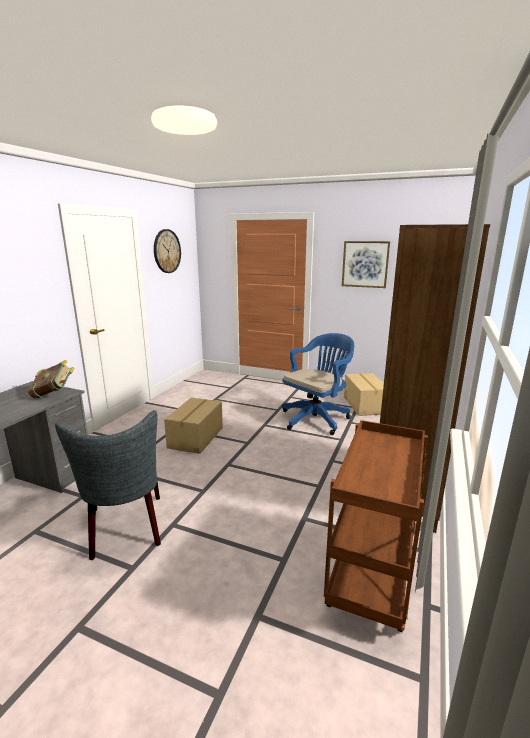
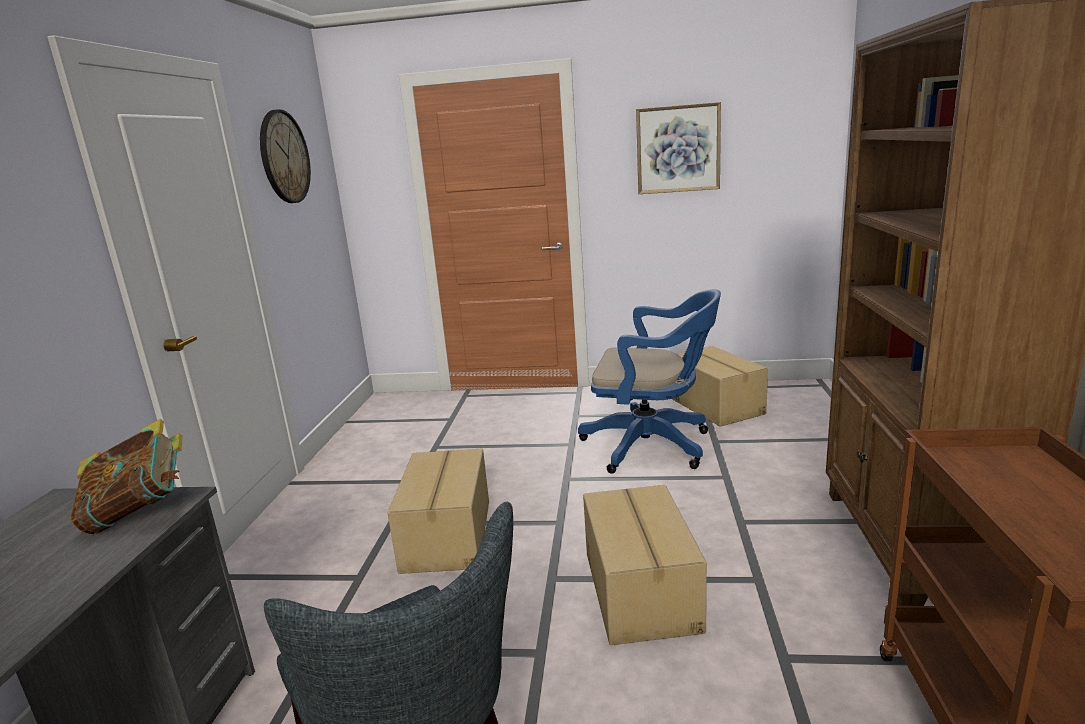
camera: 15 degrees left, 0 degrees up
(263, 478) = (642, 590): none -> cardboard box
(317, 418) = (653, 446): blue office chair -> blue office chair turned 75 degrees clockwise

